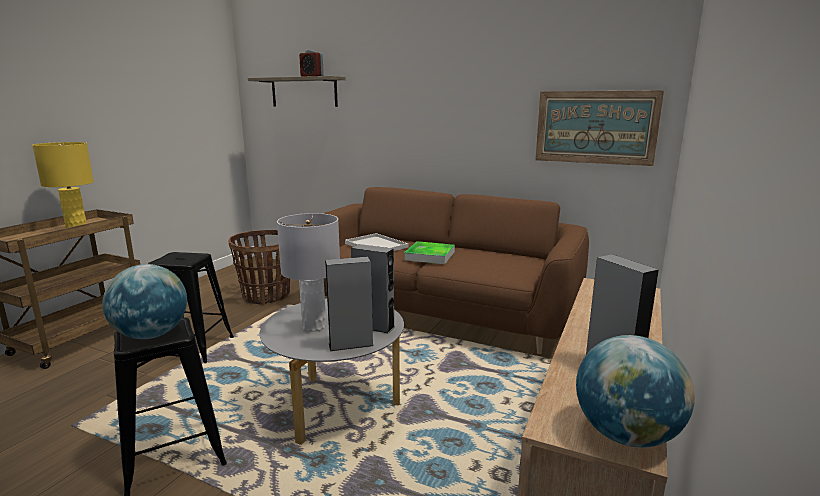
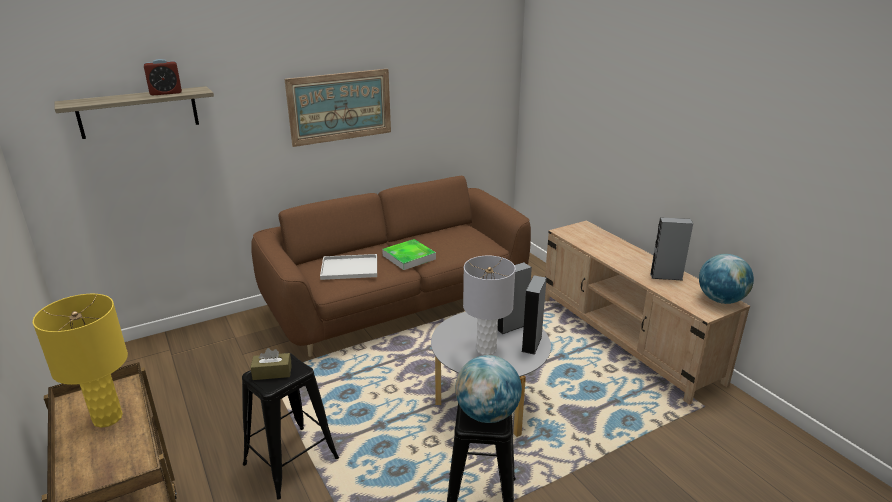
camera: 55 degrees left, 10 degrees up
(178, 257) = (272, 372): none -> brown tissue box
(266, 295) = (223, 380): basket -> none
(595, 127) = (467, 106): picture -> picture (340, 106)

